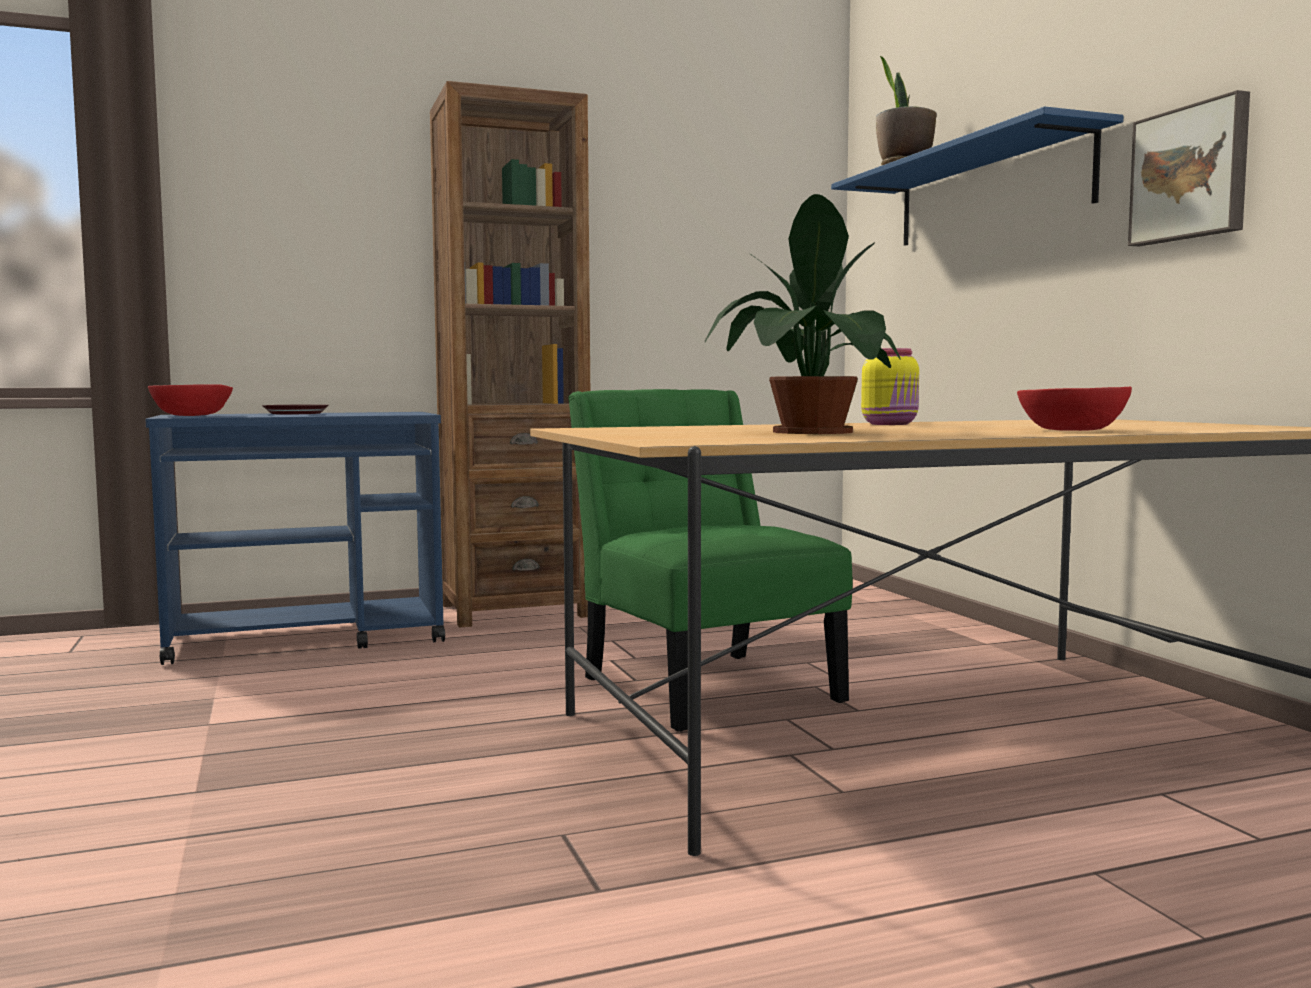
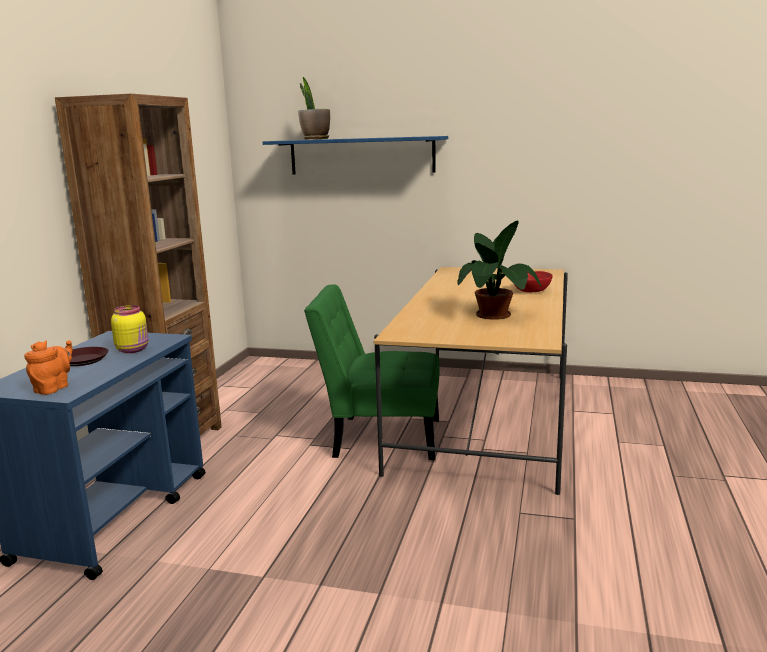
camera: 55 degrees left, 10 degrees up
(191, 416) = (54, 388): red bowl -> orange teapot
(891, 424) = (445, 295): yellow jar -> yellow jar (133, 350)
(1191, 173) = (486, 168): picture -> none

